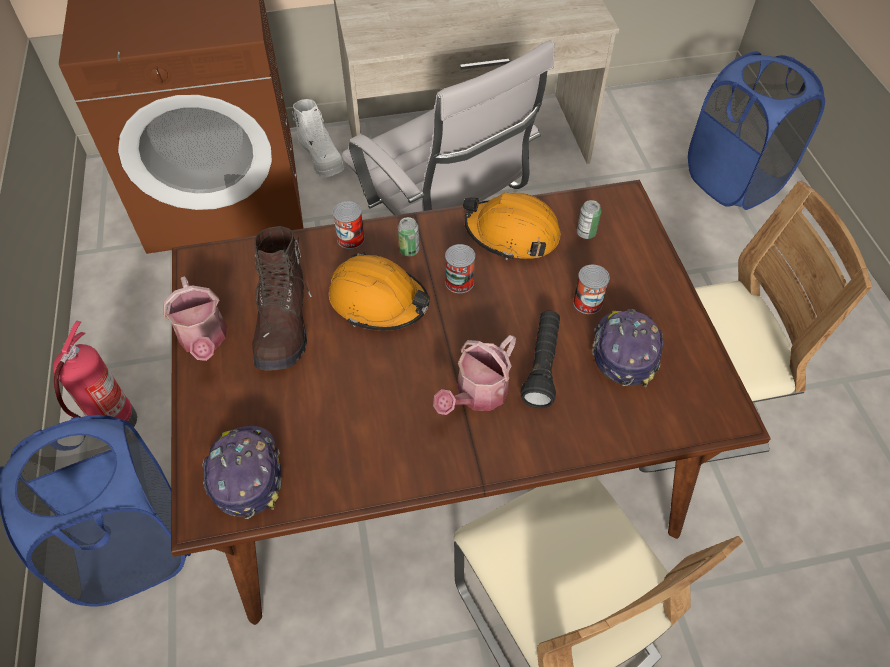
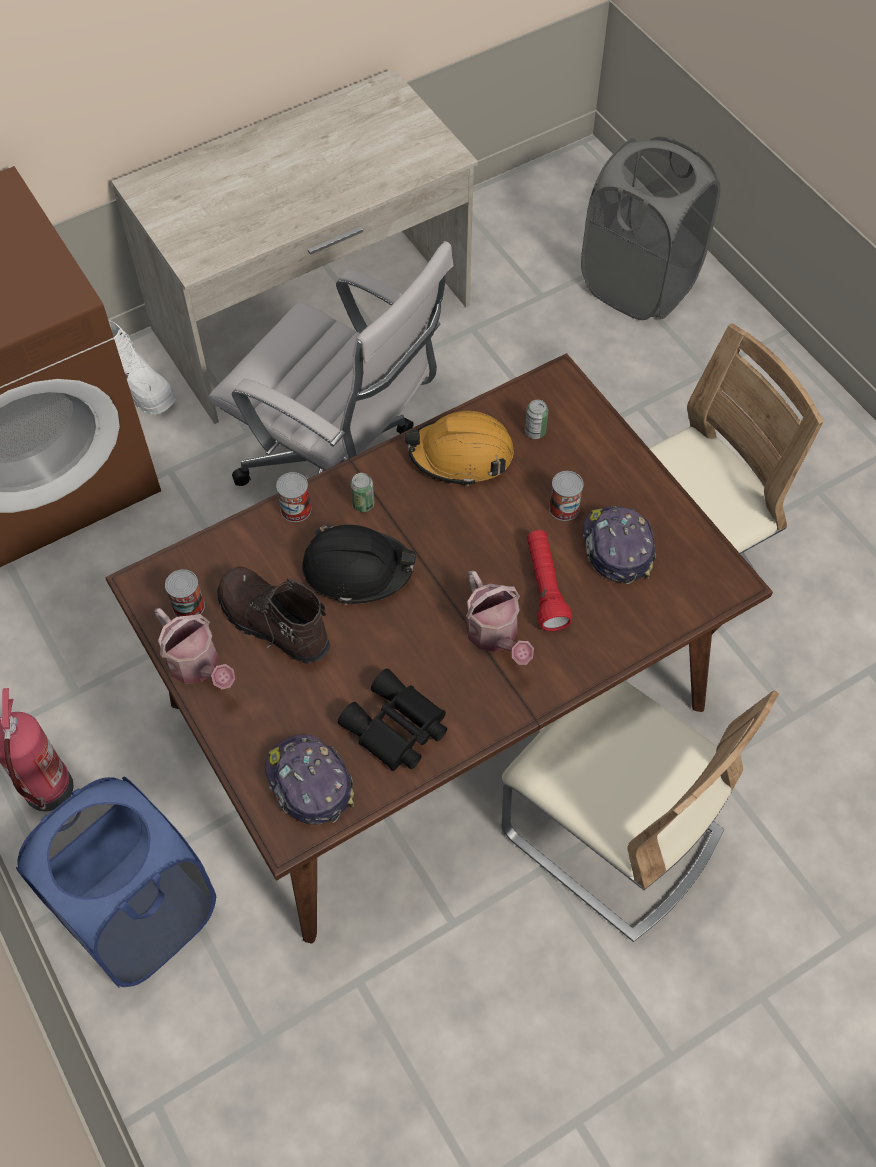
camera: 20 degrees left, 5 degrees up
(284, 324) = (272, 624): brown boot -> brown boot turned 150 degrees clockwise
(346, 450) = (395, 729): none -> black binoculars
(379, 301) = (357, 570): orange hard hat -> black hard hat
(459, 282) = (429, 524): can -> can (188, 606)
(477, 395) = (495, 636): watering can -> watering can turned 45 degrees counterclockwise
(542, 365) = (545, 587): black flashlight -> red flashlight
(733, 181) = (639, 284): blue laundry basket -> grey laundry basket

